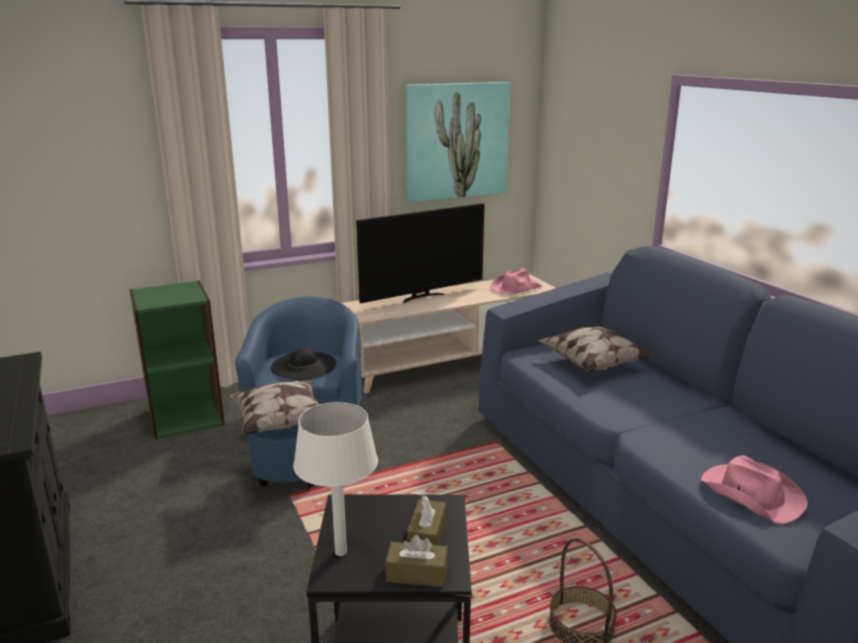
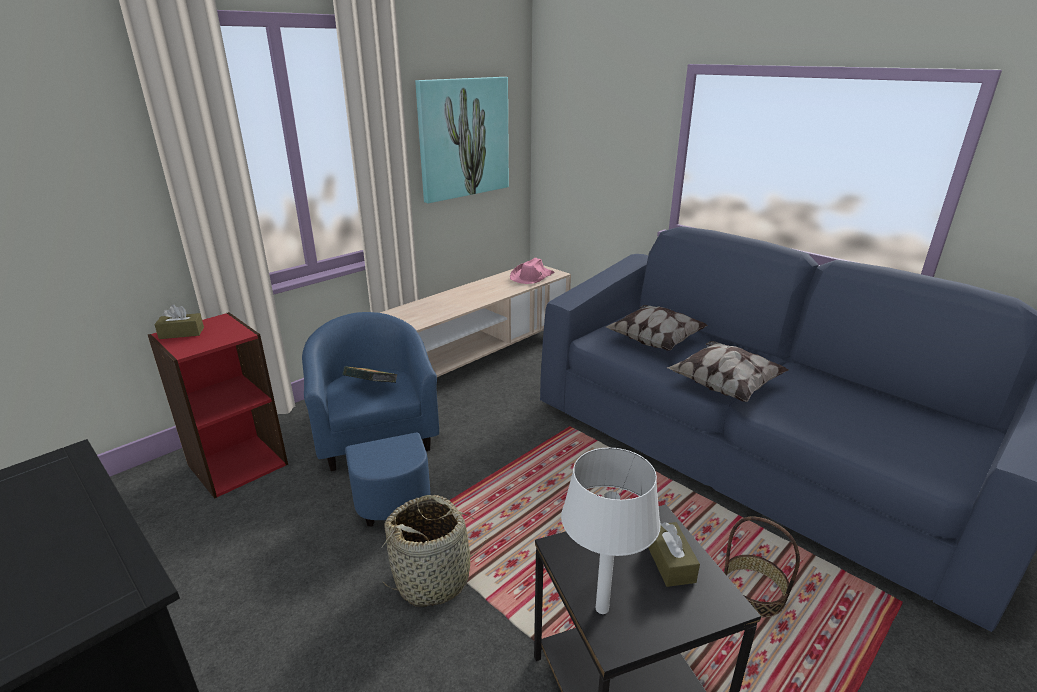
camera: 20 degrees left, 5 degrees up
(186, 417) = (237, 464): green bookcase -> red bookcase
(281, 422) = (383, 455): pillow -> pillow (724, 386)
(289, 538) = (433, 578): none -> basket
(303, 366) = (371, 387): black hat -> book
(417, 574) = (696, 612): brown tissue box -> brown tissue box (181, 333)
(422, 297) = (453, 297): television -> none
(751, 493) = (874, 441): pink hat -> none

